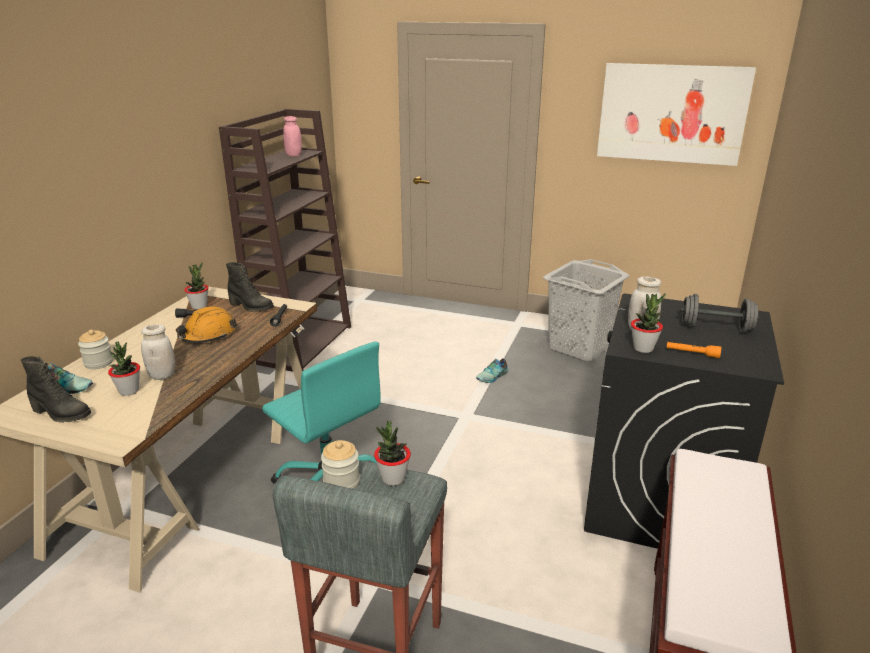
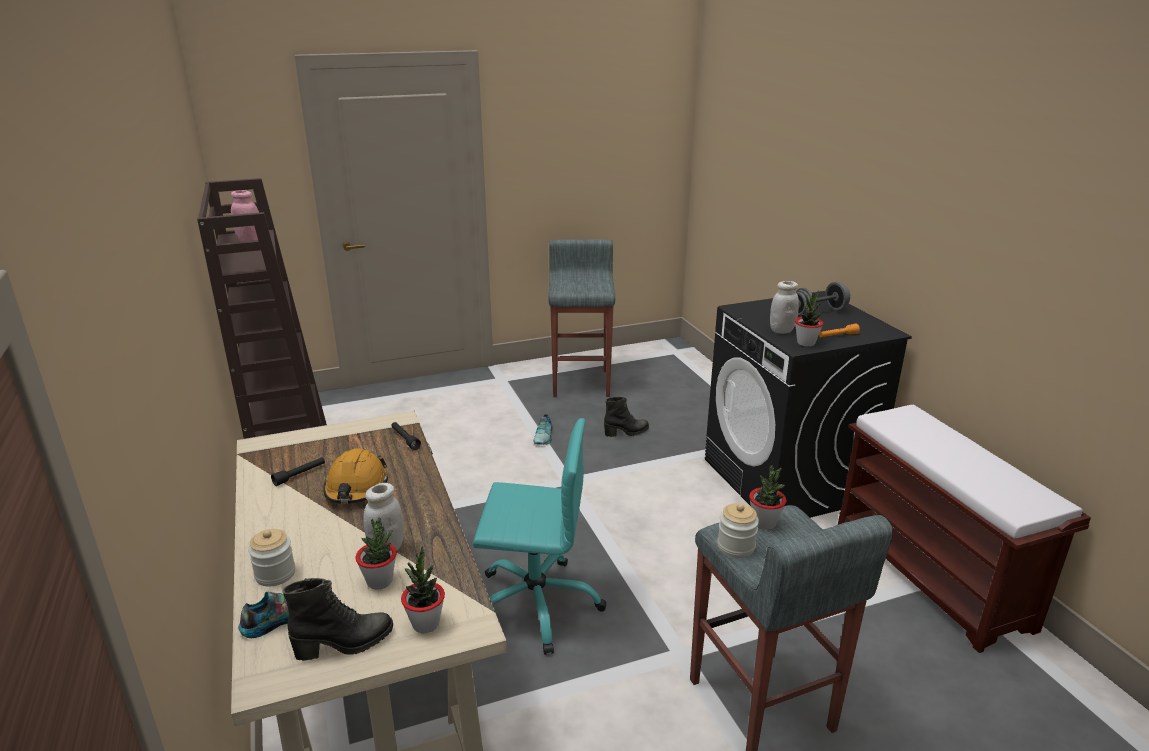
camera: 40 degrees left, 0 degrees up
(199, 306) = (280, 464): potted plant -> potted plant (425, 623)
(250, 307) = (348, 441): black boot -> black boot (626, 432)
(579, 347) = (582, 382): grey laundry basket -> grey stool
(671, 113) = (610, 133): picture -> none

